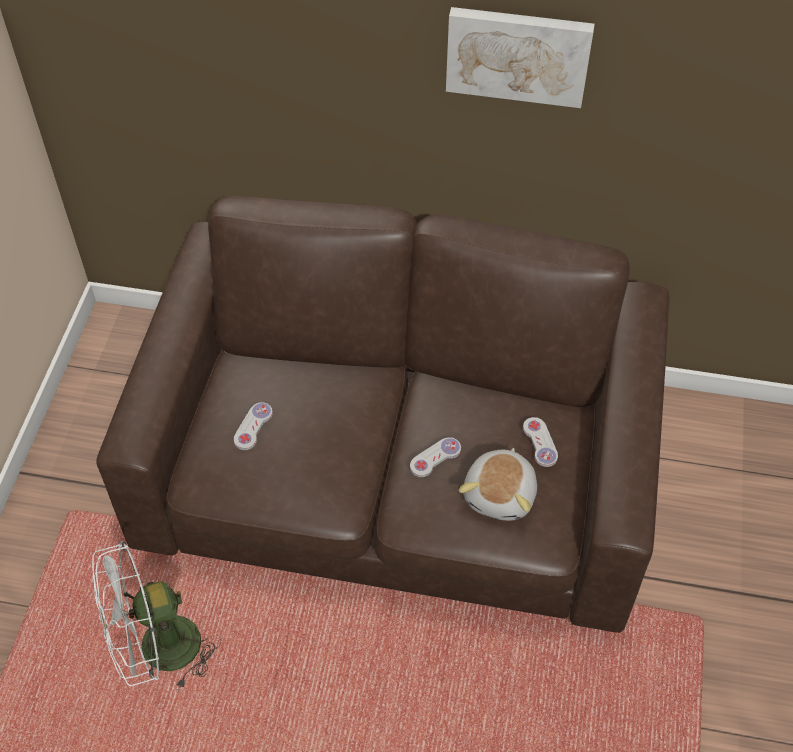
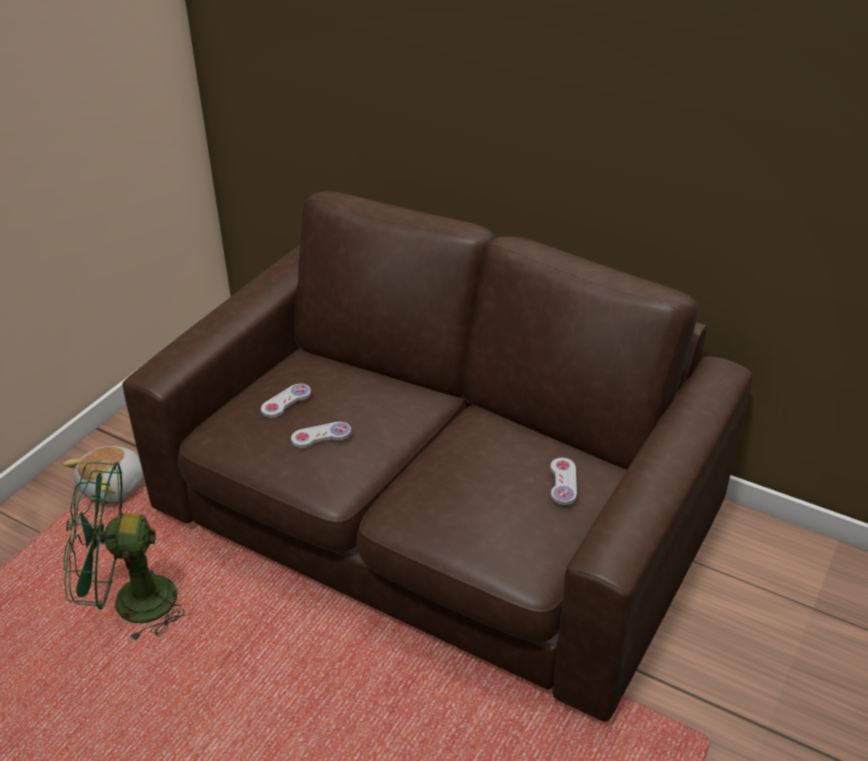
camera: 20 degrees right, 15 degrees down
(158, 652) = (130, 603): white fan -> green fan
(435, 458) = (447, 468): white game controller -> white game controller (321, 436)
(501, 494) = (499, 515): plush toy -> plush toy (115, 487)
(518, 54) = (608, 63): picture -> none

